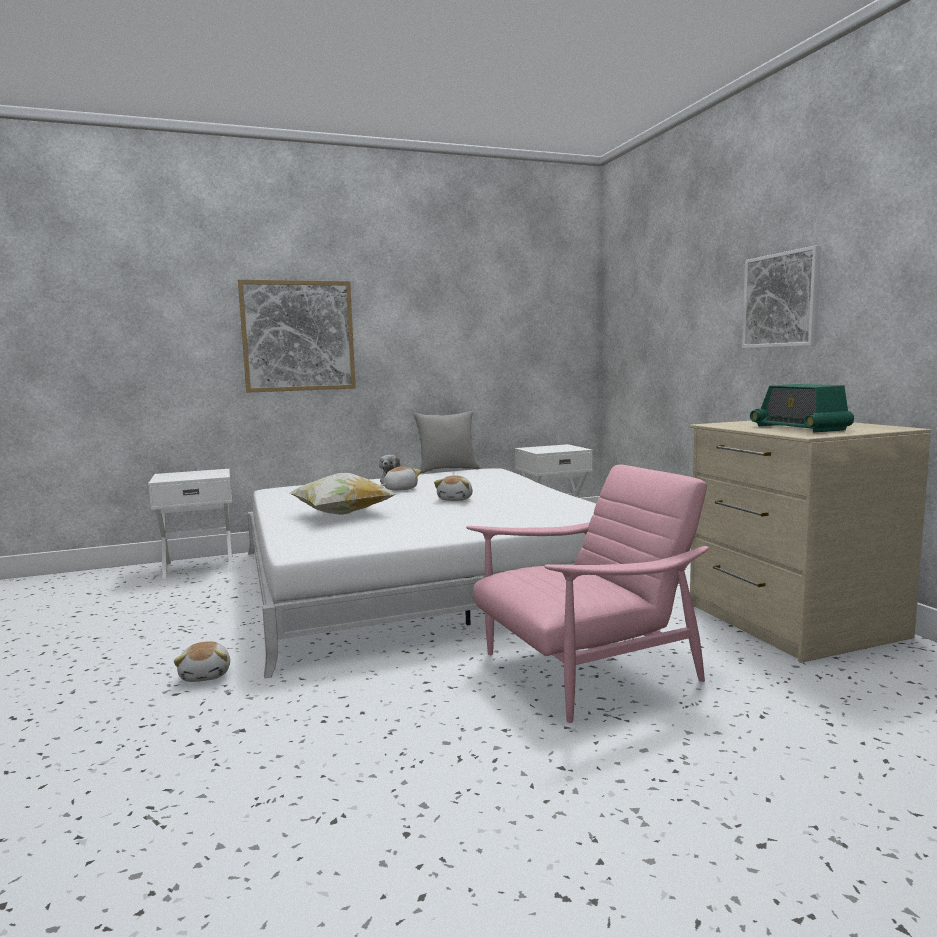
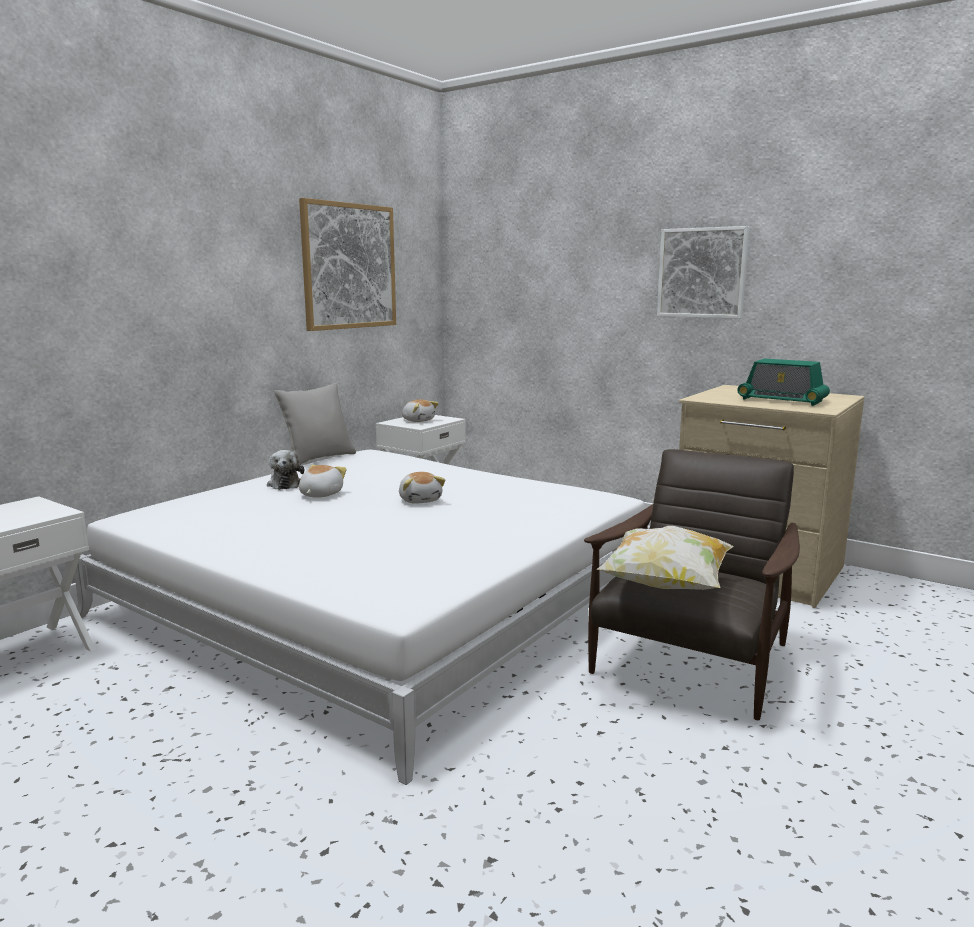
camera: 35 degrees left, 5 degrees up
(206, 675) = (322, 809): plush toy -> plush toy (418, 420)
(298, 336) = (124, 289): picture -> picture (349, 266)
(342, 514) = (330, 543): pillow -> pillow (665, 585)
(585, 669) = (691, 662): pink armchair -> brown armchair

